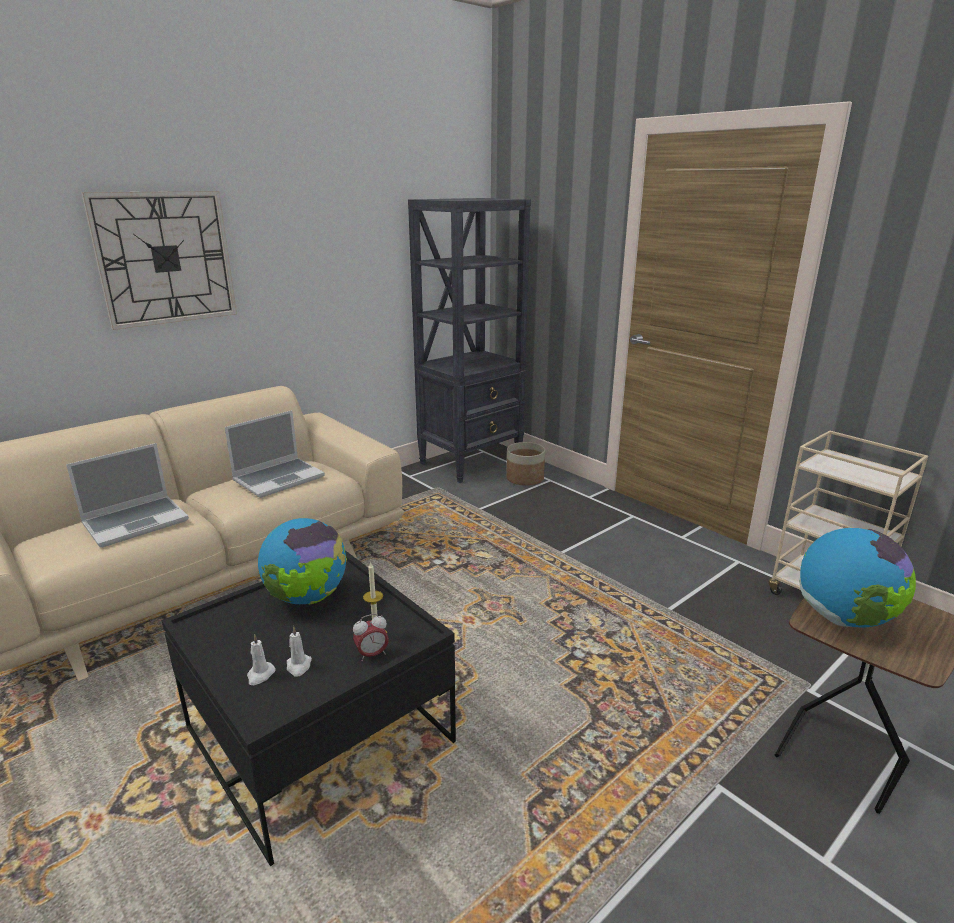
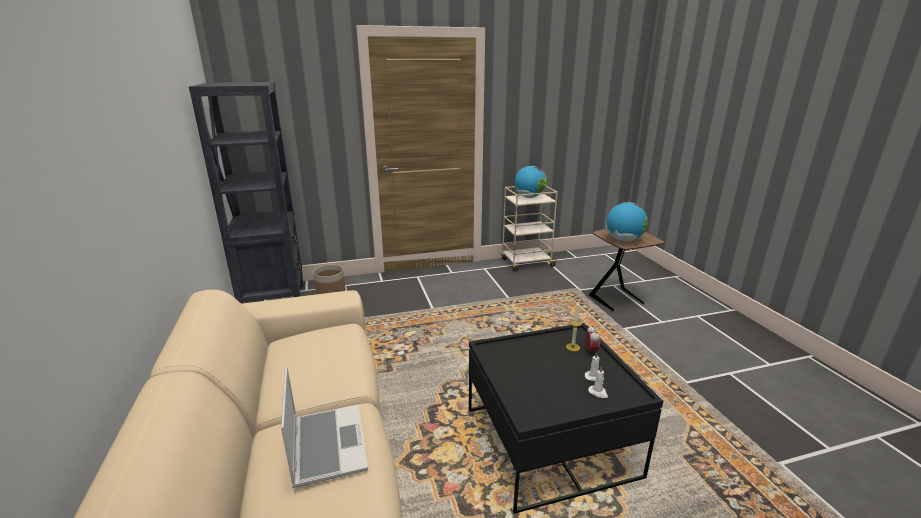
camera: 65 degrees left, 0 degrees up
(165, 258) = (104, 177): wall clock -> none
(279, 478) = (321, 352): laptop -> none
(307, 597) = (519, 365): globe -> globe (529, 197)

